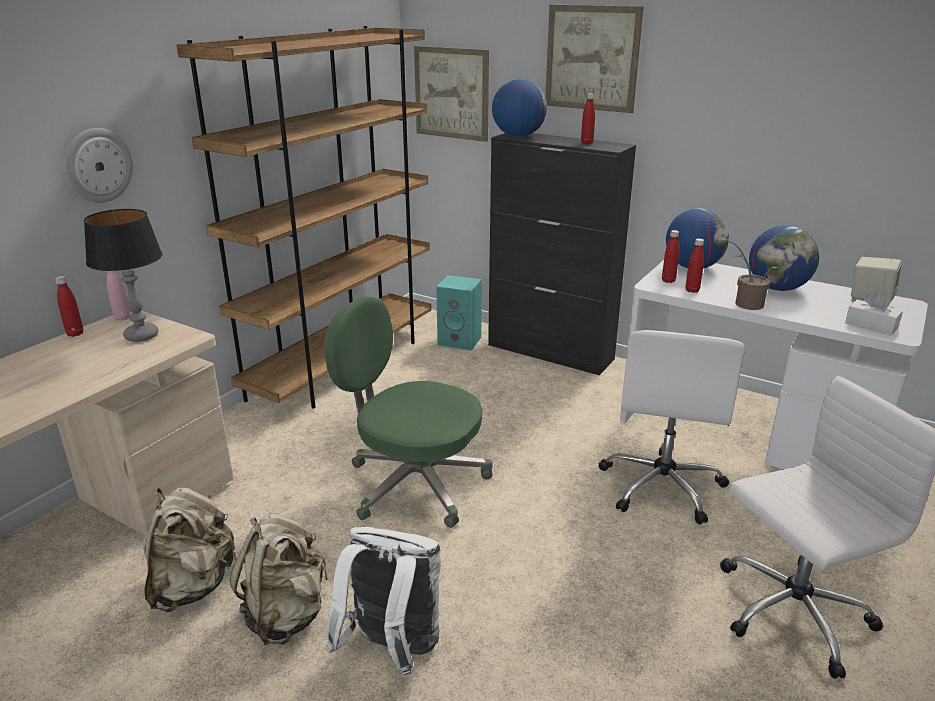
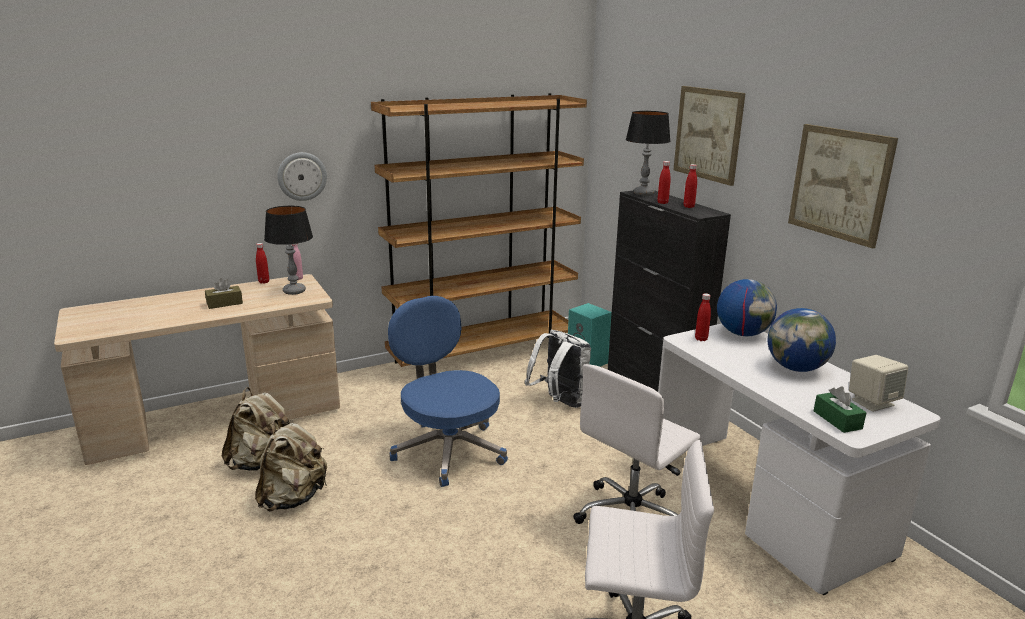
camera: 30 degrees right, 5 degrees down
(53, 378) = (224, 303): none -> brown tissue box
(392, 649) = (329, 543): white backpack -> white backpack (560, 402)
(414, 483) = (447, 450): green office chair -> blue office chair
(451, 93) = (617, 152): picture -> picture (839, 183)
(518, 136) = (643, 193): globe -> table lamp
(692, 290) = (710, 351): red bottle -> red bottle (662, 203)
(744, 303) = (741, 372): potted plant -> none
(871, 325) = (837, 420): white tissue box -> green tissue box

